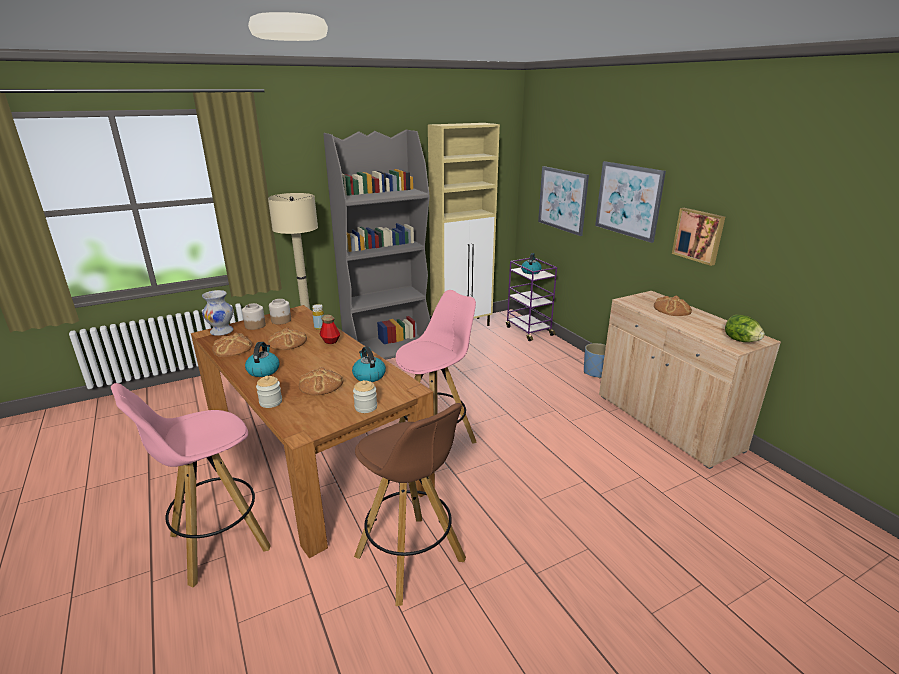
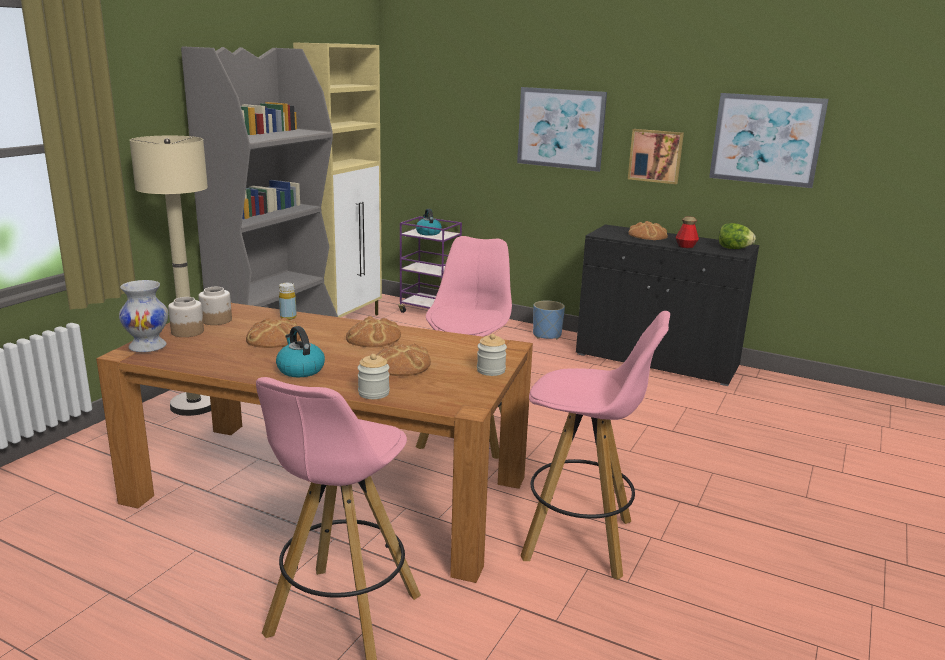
camera: 35 degrees left, 5 degrees down
(233, 348) = (205, 359): bread -> bread (373, 337)
(330, 341) = (331, 327): bottle -> bottle (686, 246)
(369, 375) = (441, 346): kettle -> none
(411, 559) = (580, 540): brown stool -> pink stool
(562, 200) = (460, 138): picture -> picture (766, 139)
(666, 422) = (656, 360): beige cabinet -> black cabinet

